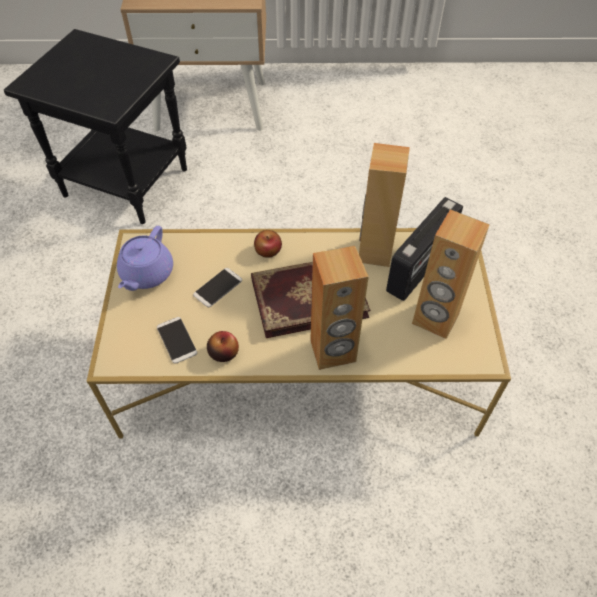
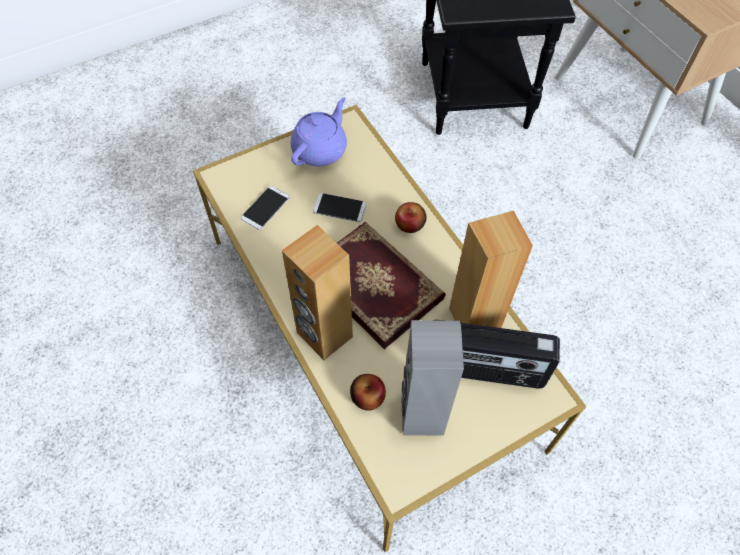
camera: 60 degrees right, 5 degrees up
(146, 274) = (320, 149): purple teapot -> purple teapot turned 135 degrees clockwise
(223, 352) = (272, 248): apple -> apple (367, 396)
(435, 319) = (421, 413): brown speaker -> grey speaker

